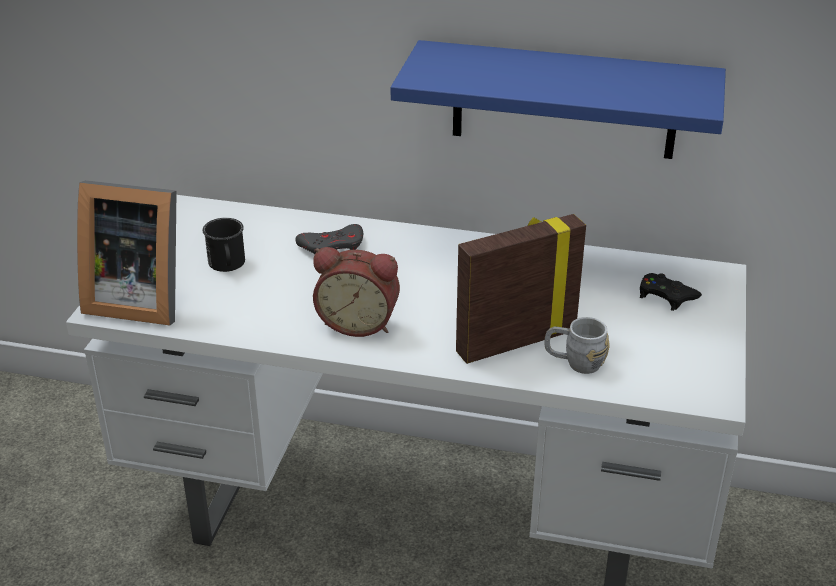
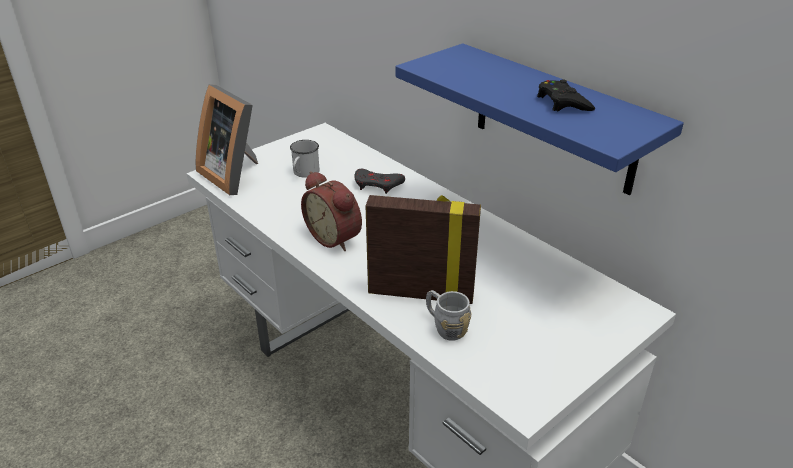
camera: 35 degrees right, 0 degrees up
(227, 265) = (304, 173): black mug -> white mug
(666, 296) = (575, 309): black game controller -> black game controller (563, 102)

